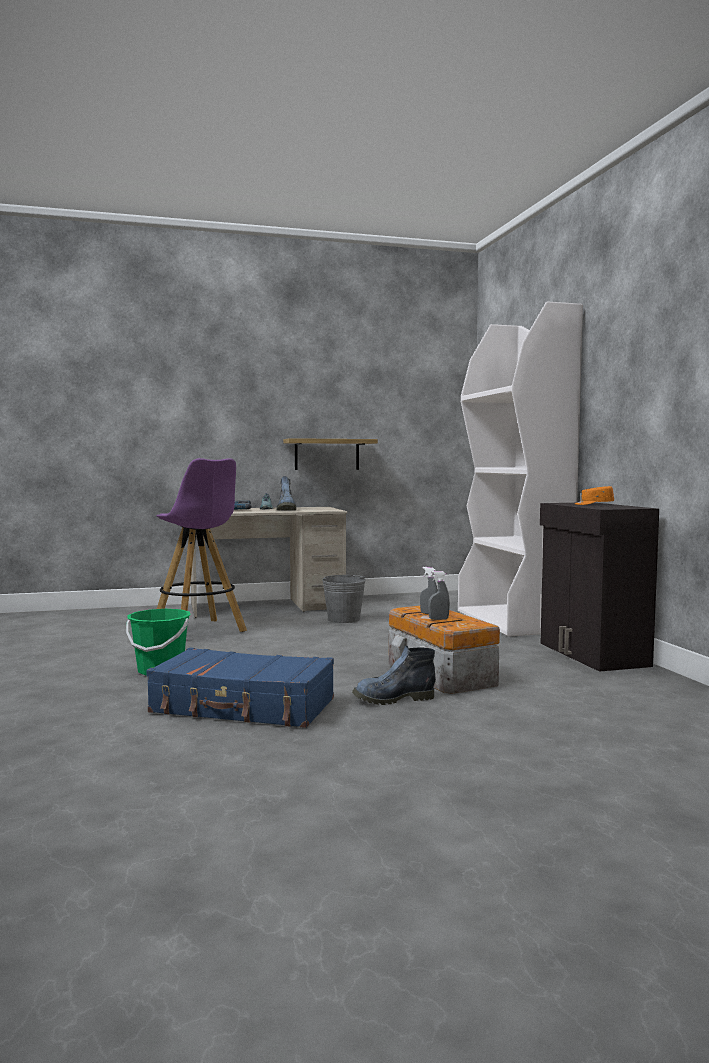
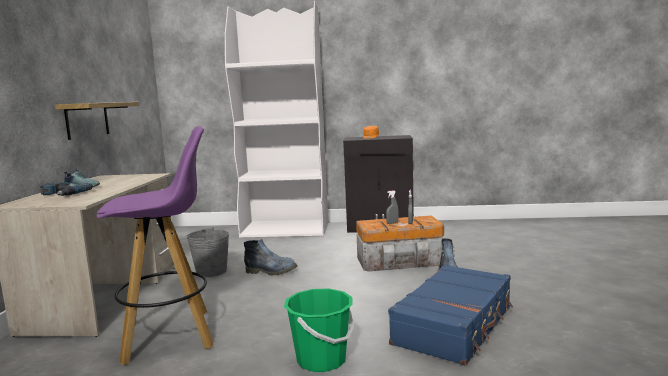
camera: 70 degrees left, 5 degrees up
(286, 509) = (112, 183): boot -> boot (272, 271)

